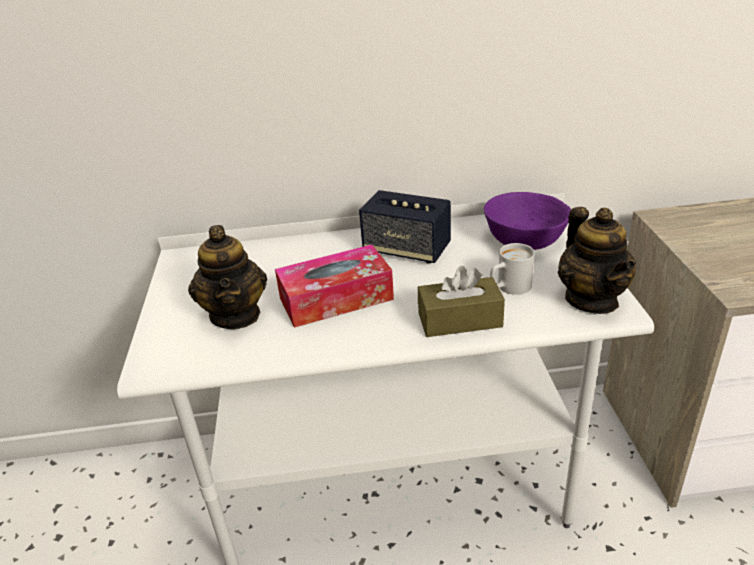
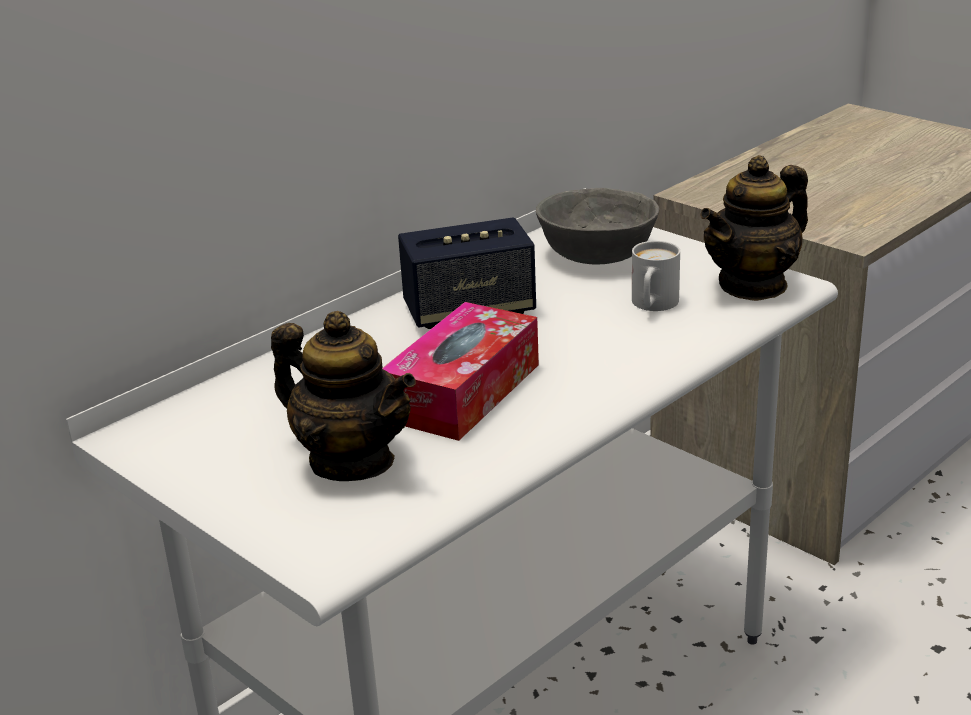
camera: 40 degrees left, 5 degrees down
(460, 320) = (647, 354): brown tissue box -> none
(524, 239) = (597, 253): purple bowl -> grey bowl
(592, 299) = (753, 285): teapot -> teapot turned 105 degrees clockwise

